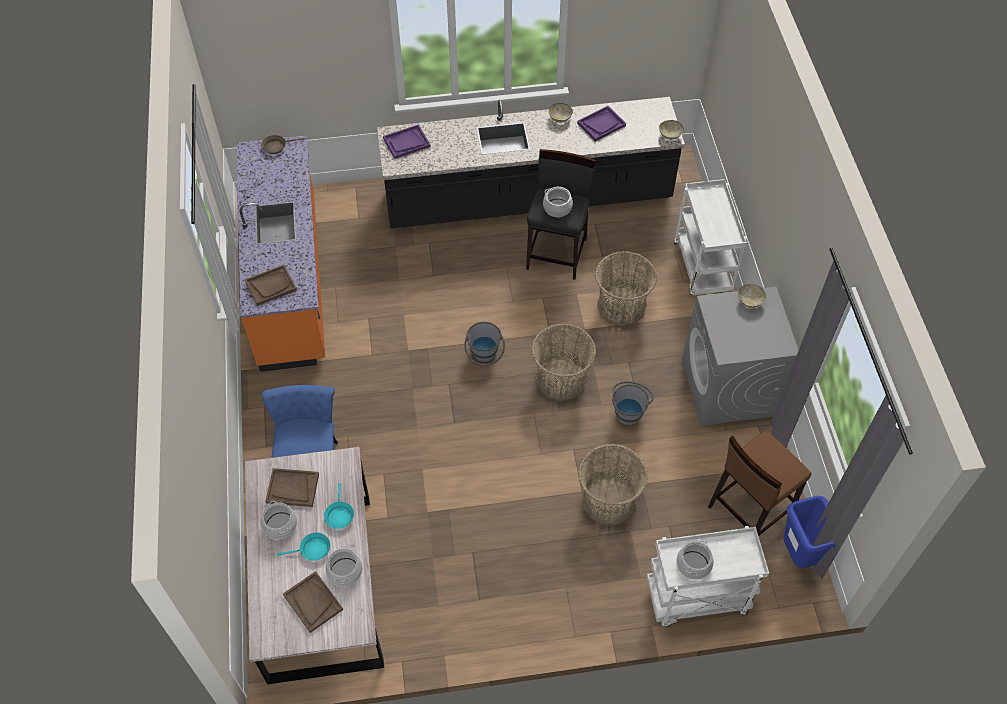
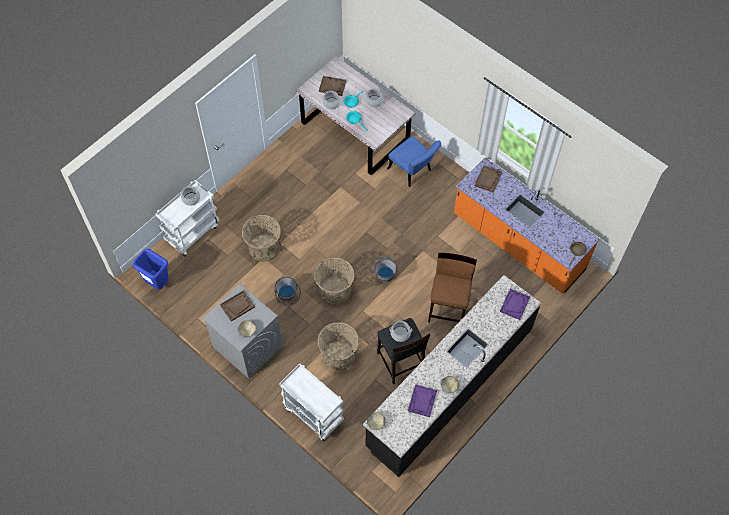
camera: 140 degrees right, 5 degrees up
(292, 488) = (384, 116): brown tray -> brown tray (237, 306)
(749, 510) = (194, 289): brown stool -> brown stool (448, 309)

